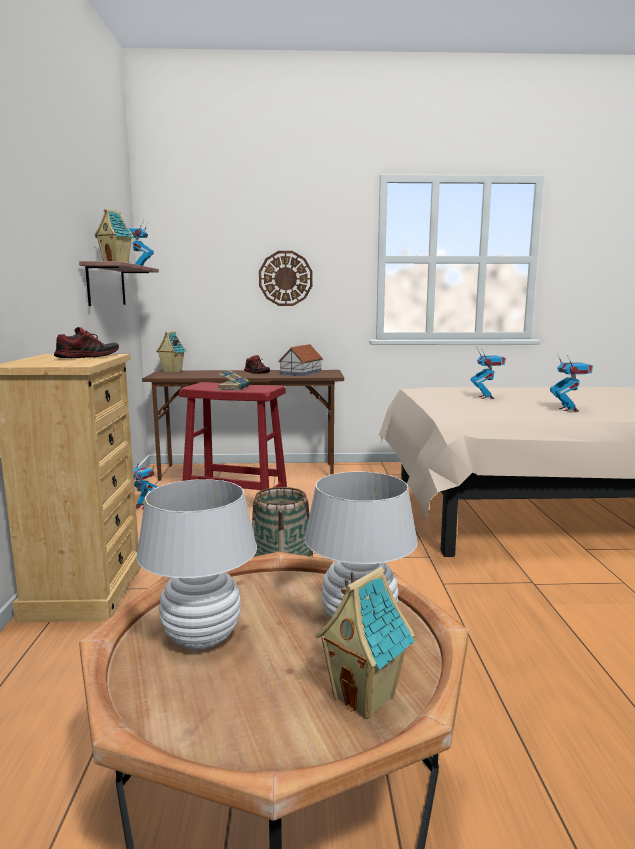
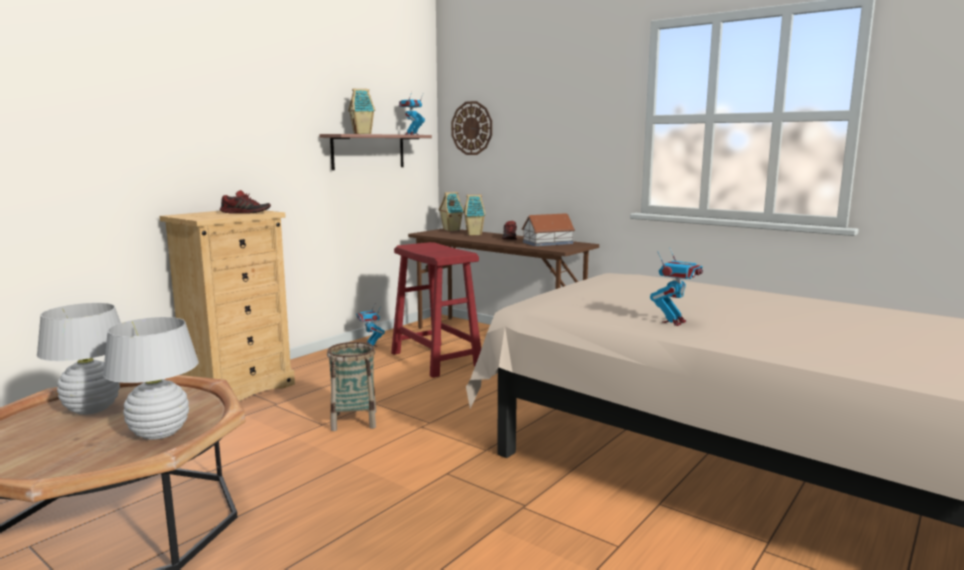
camera: 40 degrees right, 0 degrees up
(233, 387) = (433, 250): book -> none
(285, 278) = (553, 142): wall clock -> wall clock (472, 128)
(365, 697) = (63, 464): toy house -> toy house (474, 234)
(486, 397) = (642, 294): toy robot -> none

